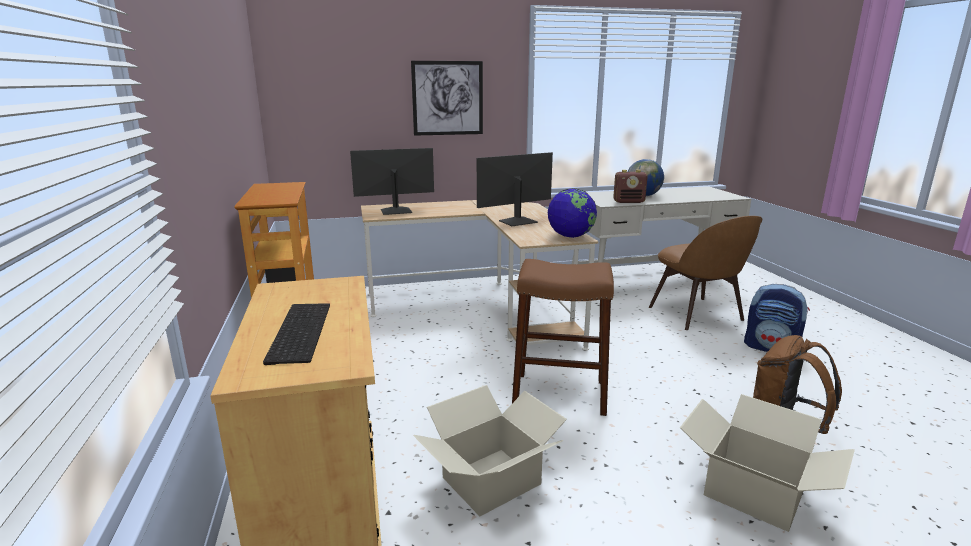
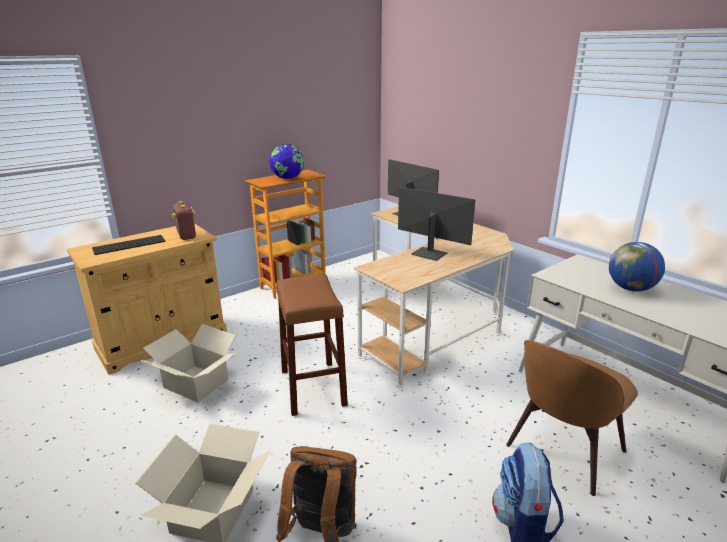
camera: 65 degrees right, 5 degrees up
(447, 98) = (490, 126): picture -> none
(570, 236) = (404, 279): globe -> globe (288, 178)
(629, 202) = (581, 285): radio -> radio (187, 235)

